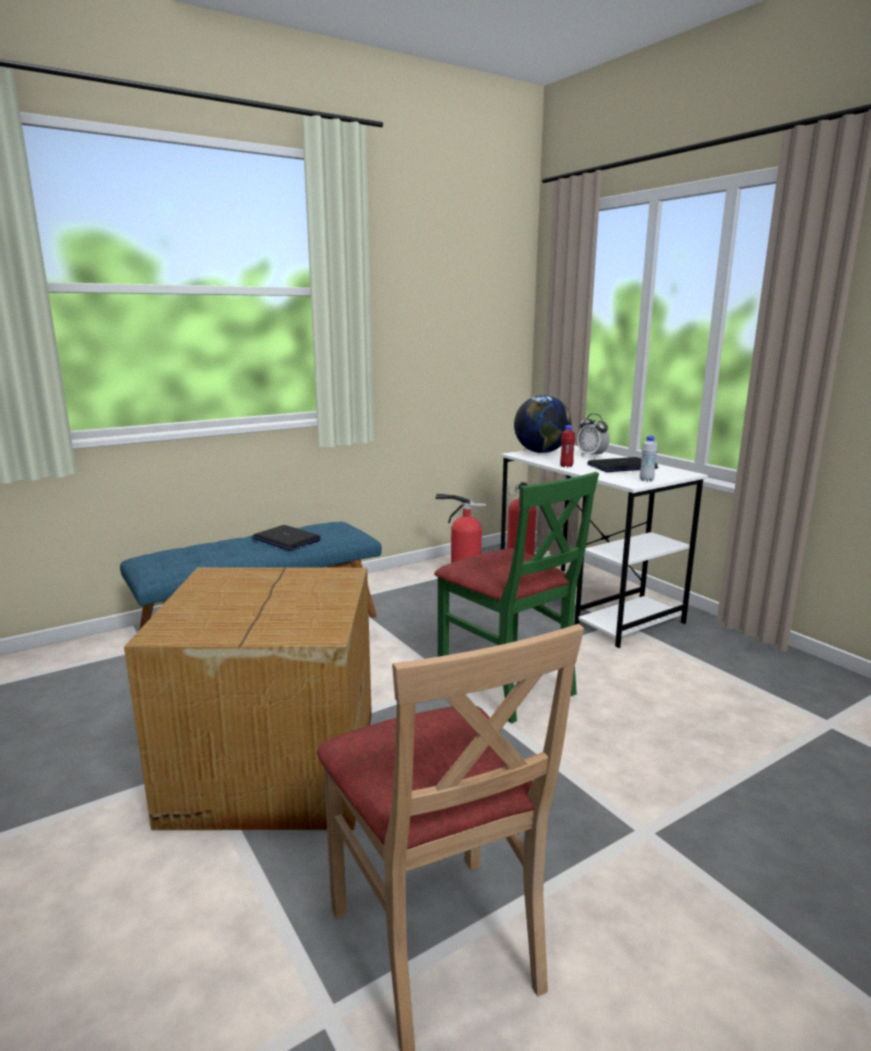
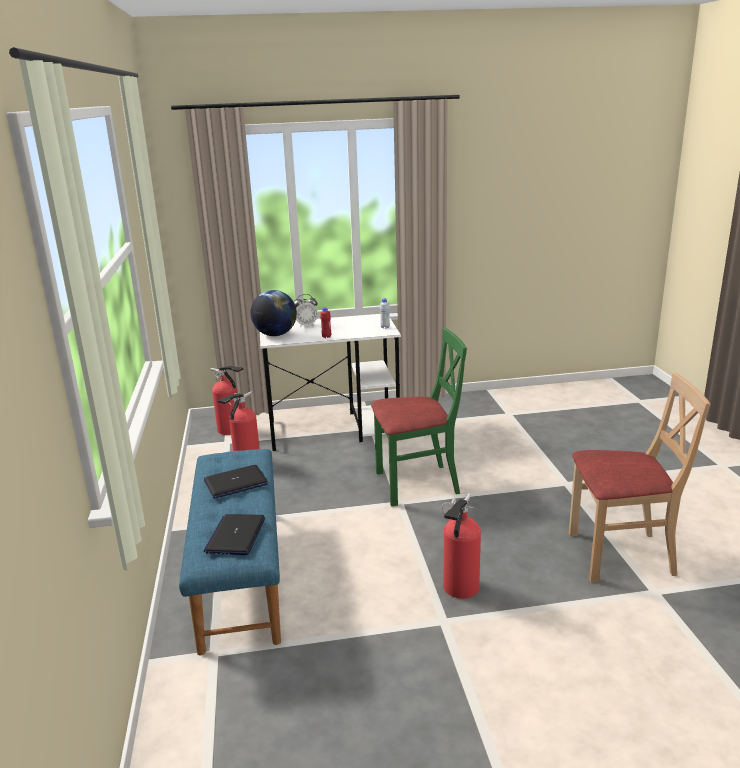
camera: 65 degrees left, 5 degrees up
(271, 767) = (459, 589): cardboard box -> fire extinguisher
(622, 466) = (345, 325): laptop -> laptop (236, 535)

